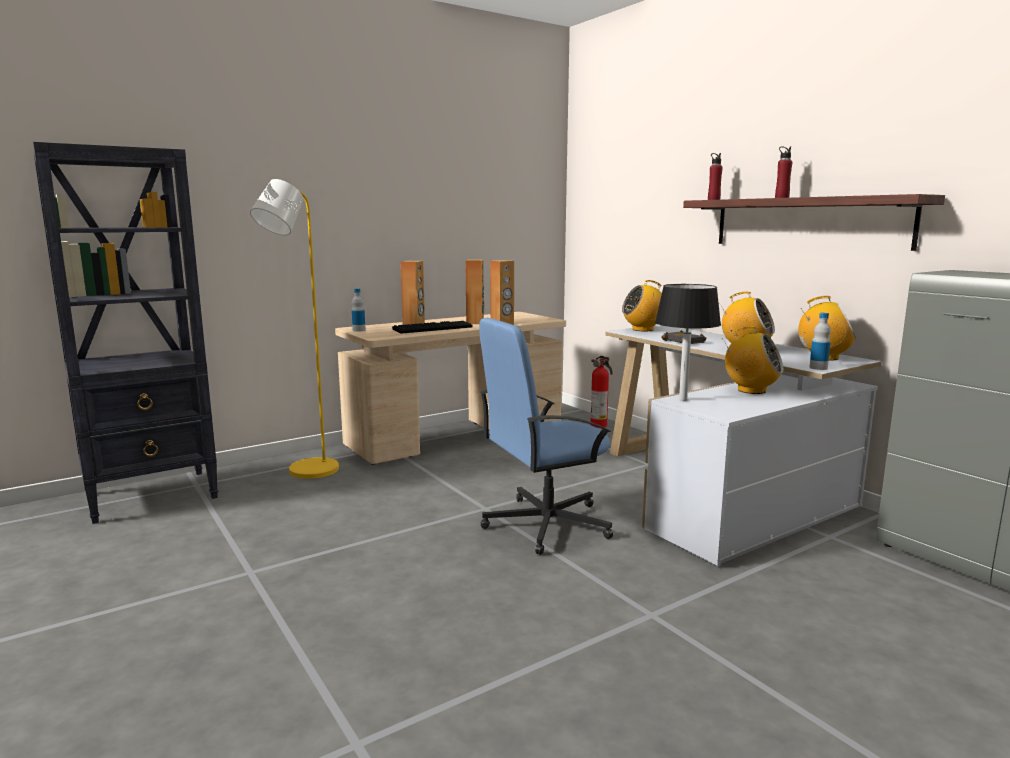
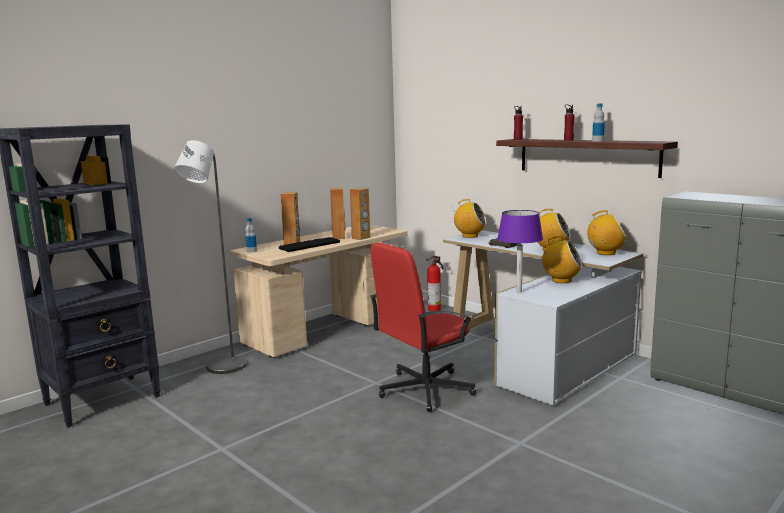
camera: 10 degrees left, 0 degrees up
(306, 473) = (221, 369): yellow floor lamp -> grey floor lamp
(545, 524) = (424, 390): blue office chair -> red office chair
(643, 329) = (469, 236): radio -> radio turned 135 degrees counterclockwise
(683, 400) = (519, 291): black table lamp -> purple table lamp
(818, 368) = (605, 262): bottle -> bottle (597, 141)

